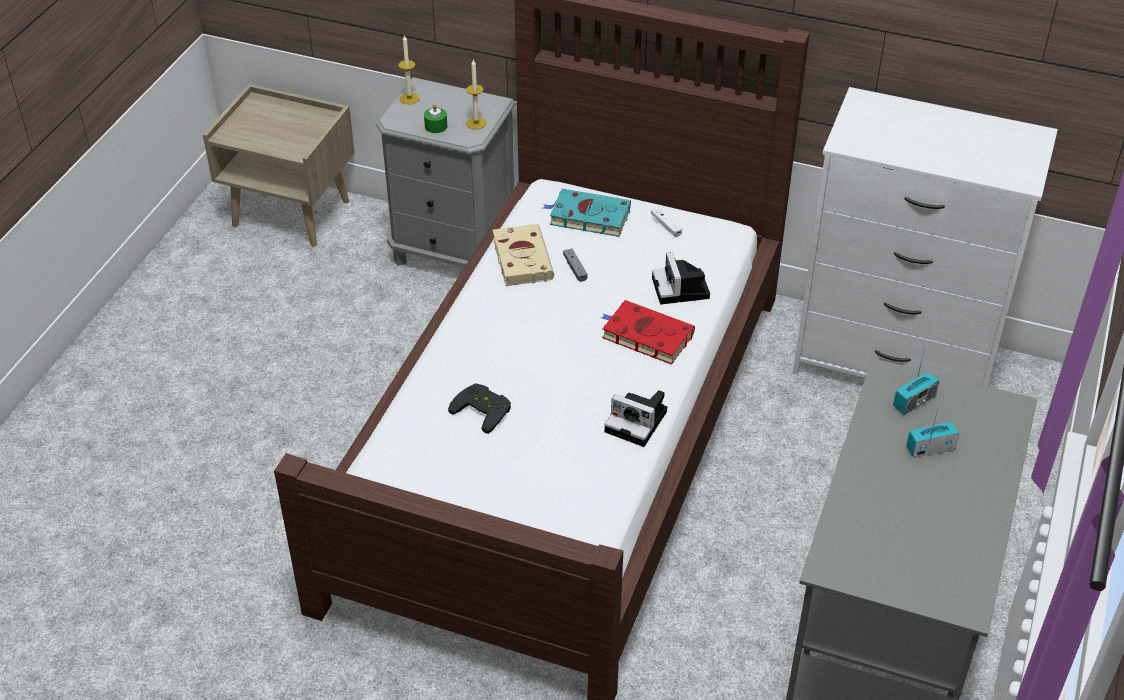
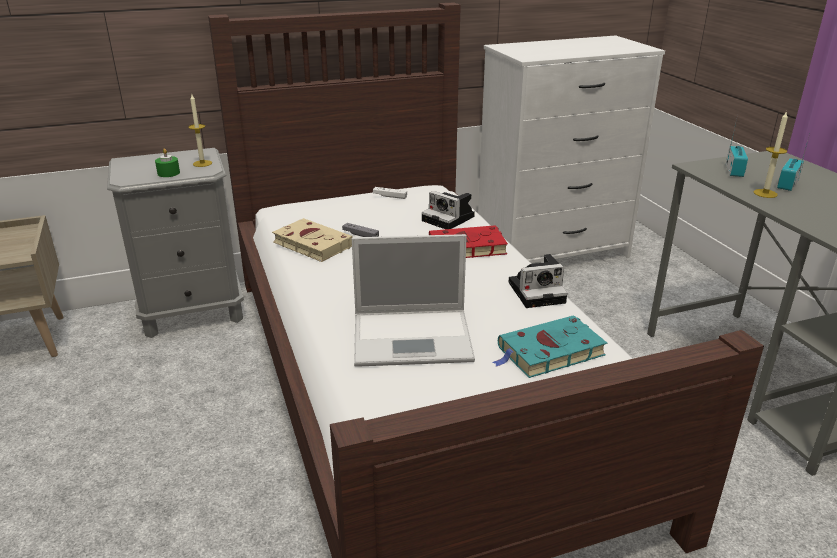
camera: 40 degrees left, 15 degrees down
(409, 98) = (123, 167): candle -> candle (765, 193)
(484, 409) = (414, 337): black game controller -> laptop
(587, 216) = (329, 209): turquoise book -> turquoise book (548, 352)

